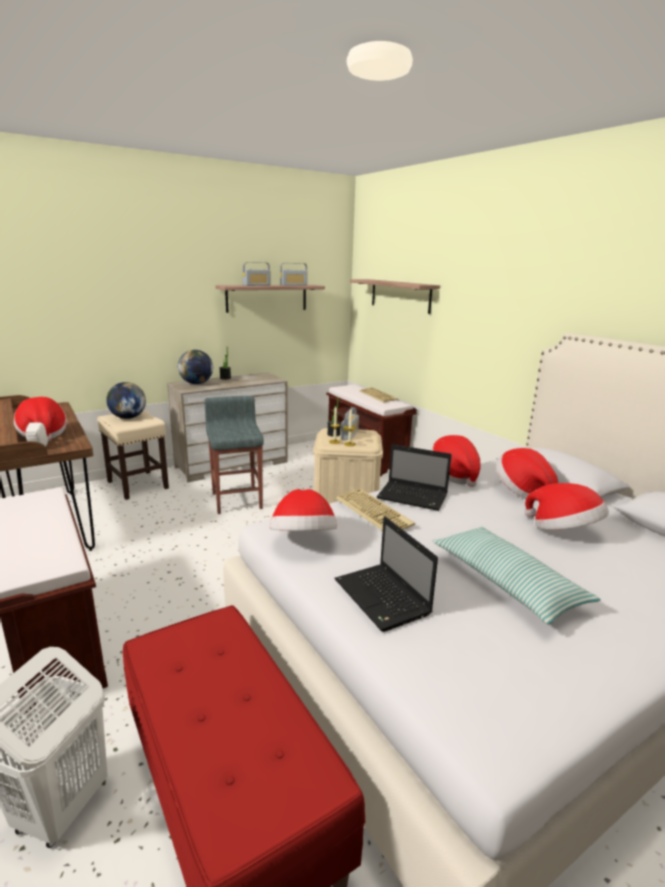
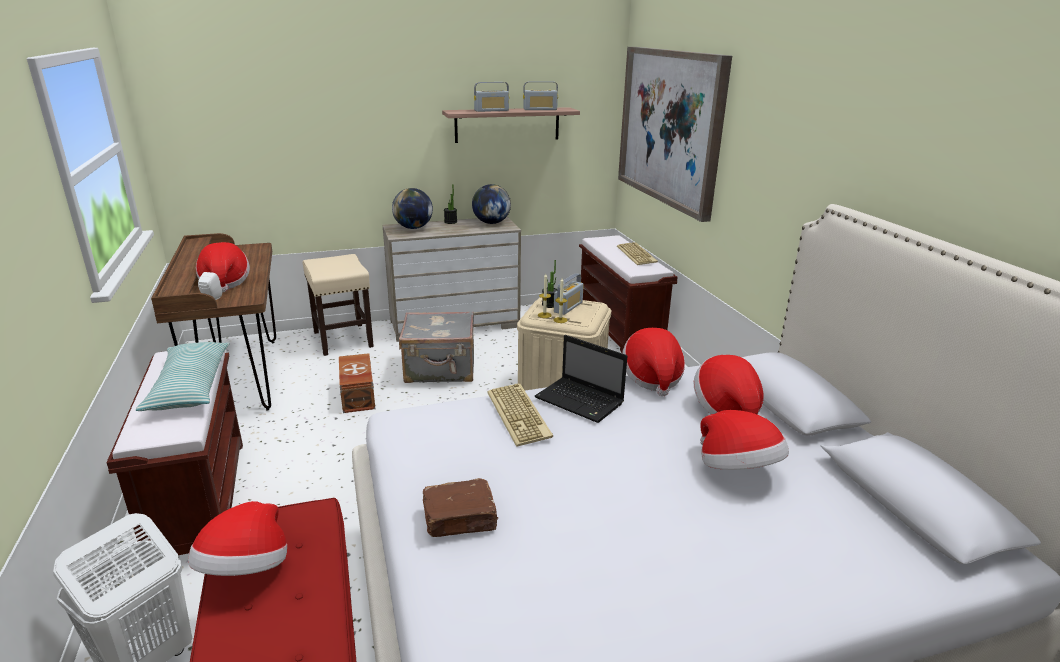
camera: 15 degrees right, 5 degrees up
(128, 418) = (332, 264): globe -> globe (491, 223)
(172, 529) = (357, 396): none -> brown storage box
(237, 500) = (440, 370): grey stool -> grey suitcase
(303, 540) = (419, 439): hat -> hat (246, 569)
(383, 598) = (461, 519): laptop -> brown book
(400, 295) = (670, 127): shelf -> picture
(506, 583) = (614, 524): pillow -> pillow (190, 386)

